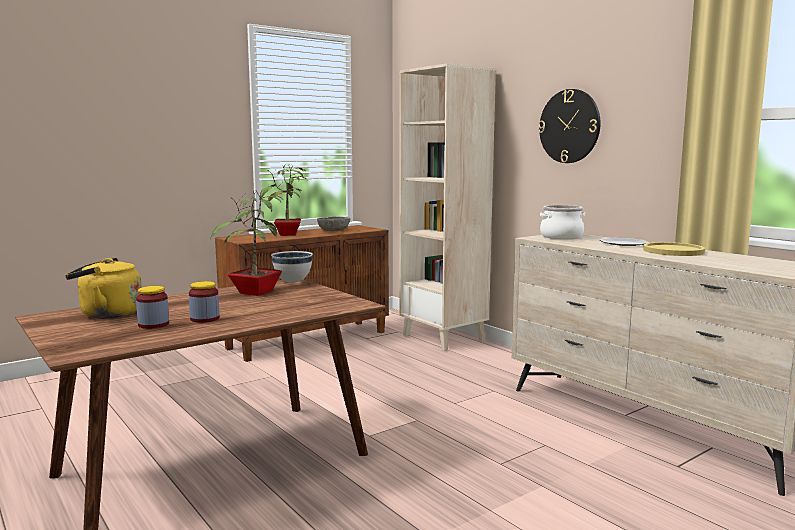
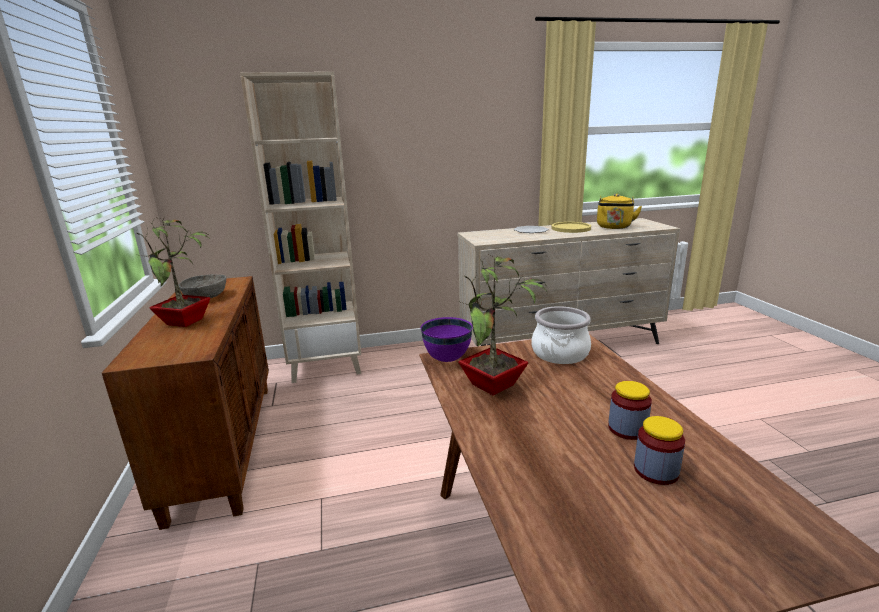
camera: 65 degrees left, 10 degrees up
(107, 314) = (582, 518): yellow kettle -> yellow kettle (614, 227)
(292, 282) = (447, 359): white bowl -> purple bowl
(561, 237) = (484, 236): cooking pot -> cooking pot (559, 353)
(569, 126) = (429, 141): wall clock -> none

